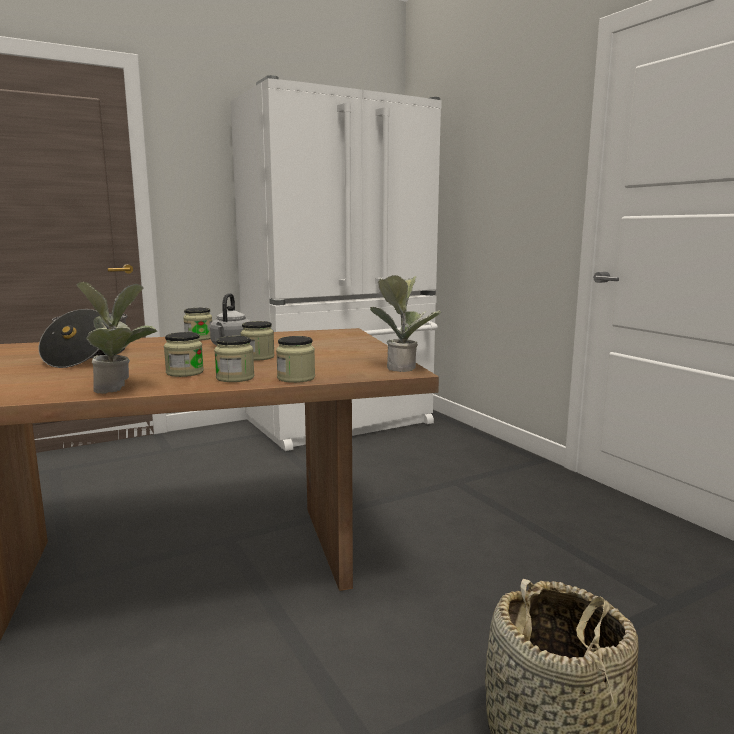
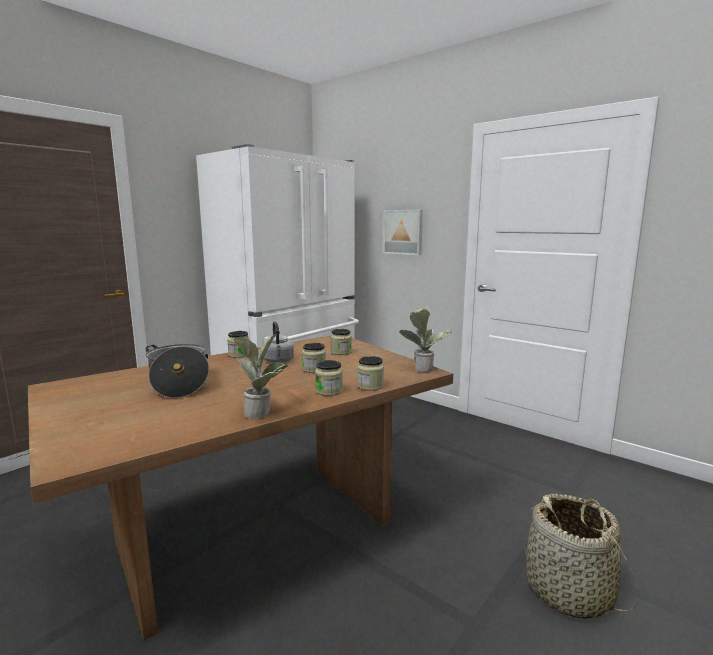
camera: 20 degrees left, 0 degrees up
(185, 373) = (285, 391): jar -> jar (341, 352)
(503, 197) = (403, 232): none -> picture

